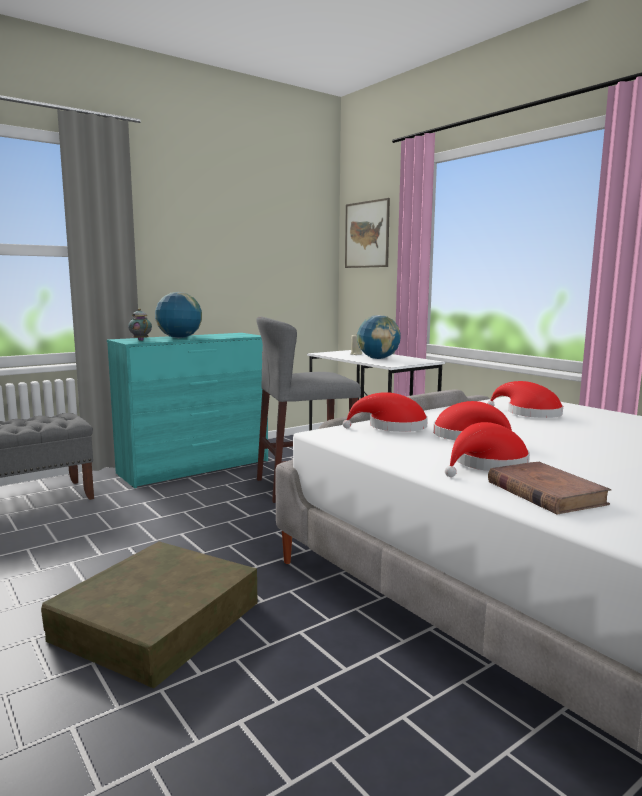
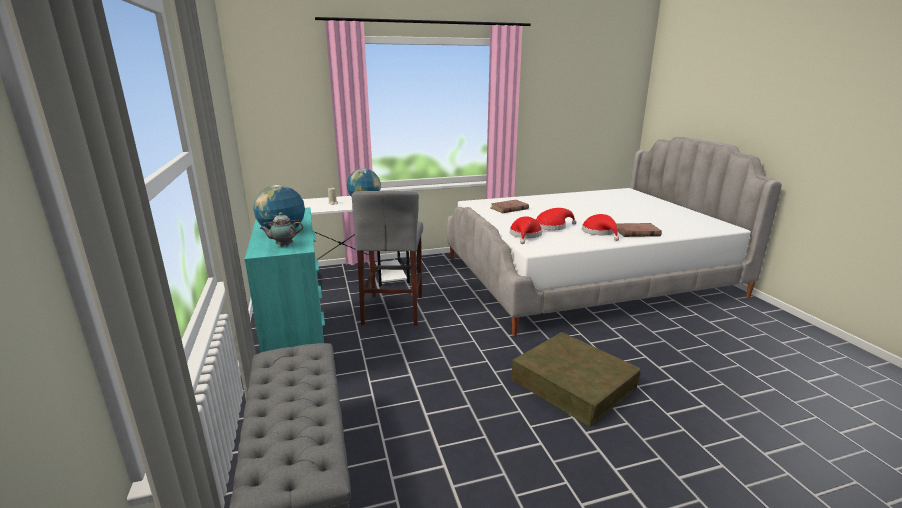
camera: 70 degrees left, 10 degrees up
(367, 234) = (276, 96): picture -> none
(529, 413) = (509, 208): red hat -> brown book

